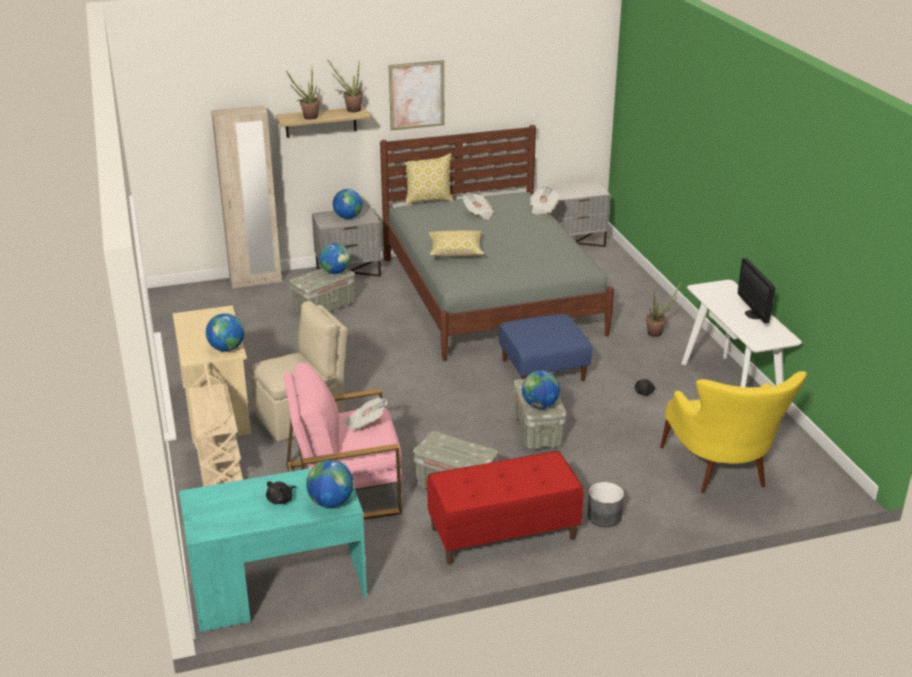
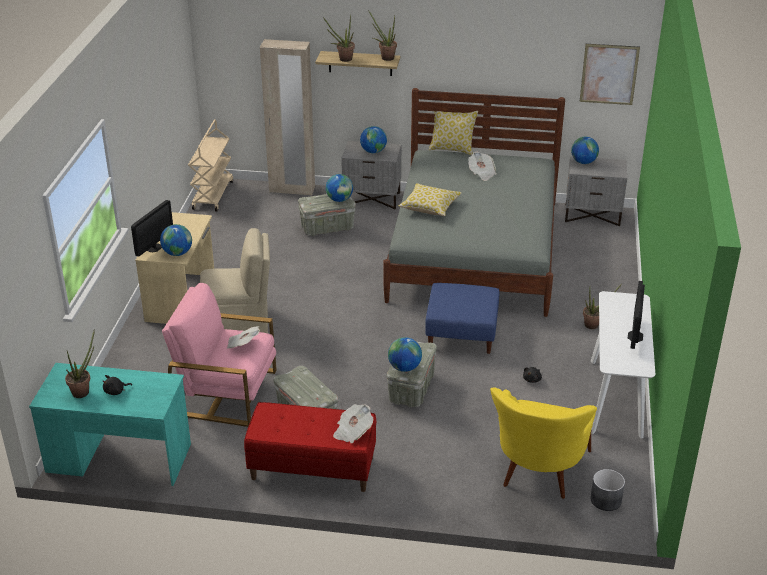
camera: 25 degrees right, 5 degrees up
(193, 349) = (154, 248): none -> monitor
(219, 470) = (146, 349): beige cart -> beige cart (212, 195)
(241, 509) = (83, 390): none -> potted plant
(331, 502) = (147, 404): globe -> globe (583, 162)
(417, 95) = (450, 53): picture -> picture (609, 74)
(543, 209) = (545, 180): newspaper -> newspaper (352, 432)
(604, 516) = (403, 480): grey planter -> grey planter (605, 500)

